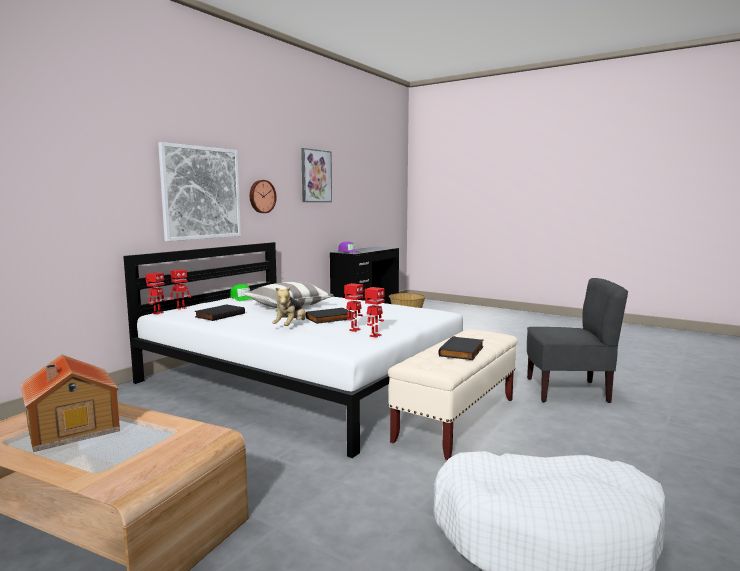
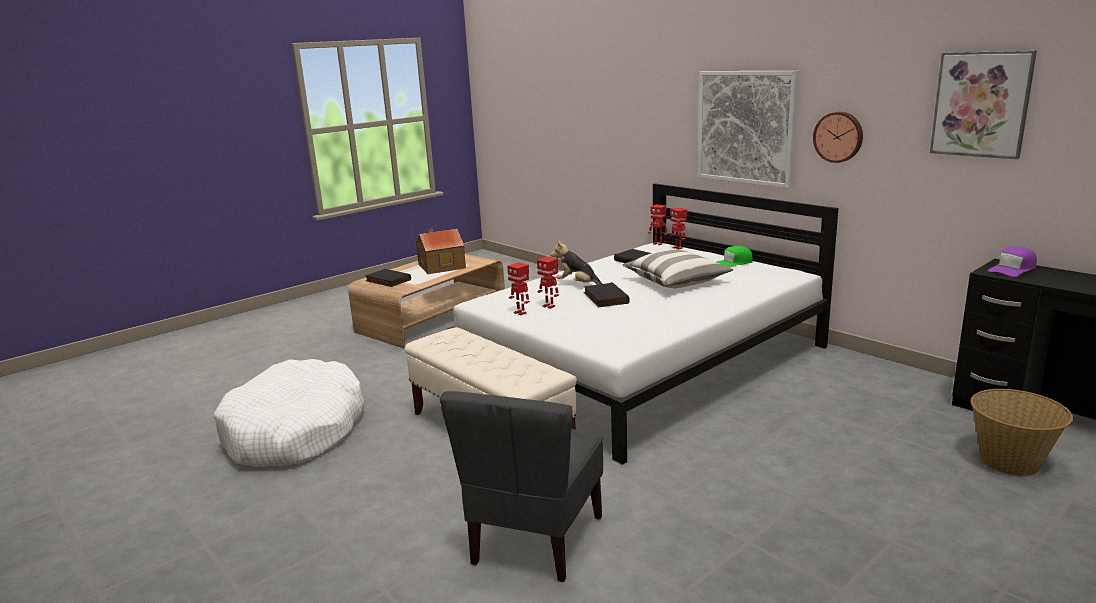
camera: 105 degrees right, 10 degrees up
(462, 351) = (468, 355): black book -> black book (387, 281)

